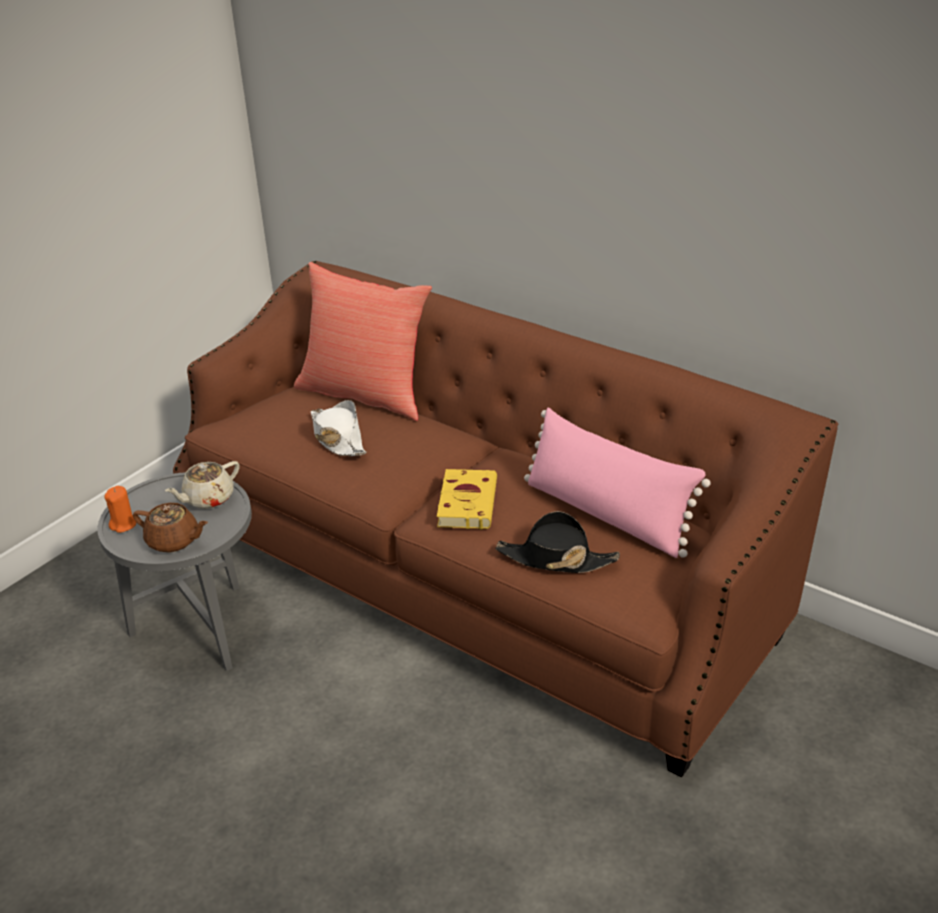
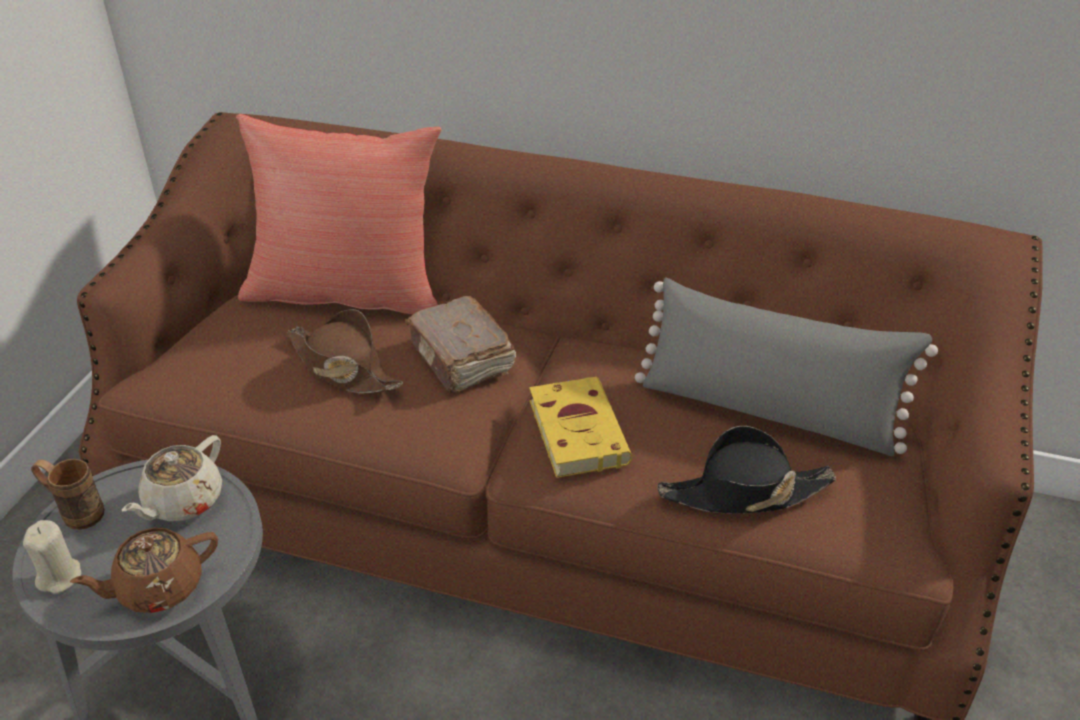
camera: 20 degrees left, 5 degrees up
(124, 524) = (60, 576): orange candle -> beige candle
(146, 493) = (75, 512): none -> brown mug
(174, 541) = (158, 588): brown teapot -> brown teapot turned 150 degrees clockwise
(337, 438) = (343, 367): white hat -> brown hat
(416, 447) = (461, 359): none -> brown book
(607, 515) = (768, 411): pink pillow -> grey pillow

